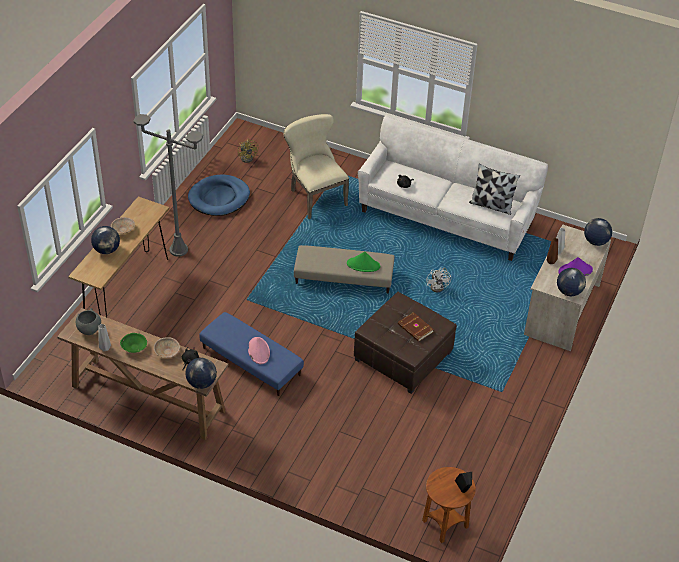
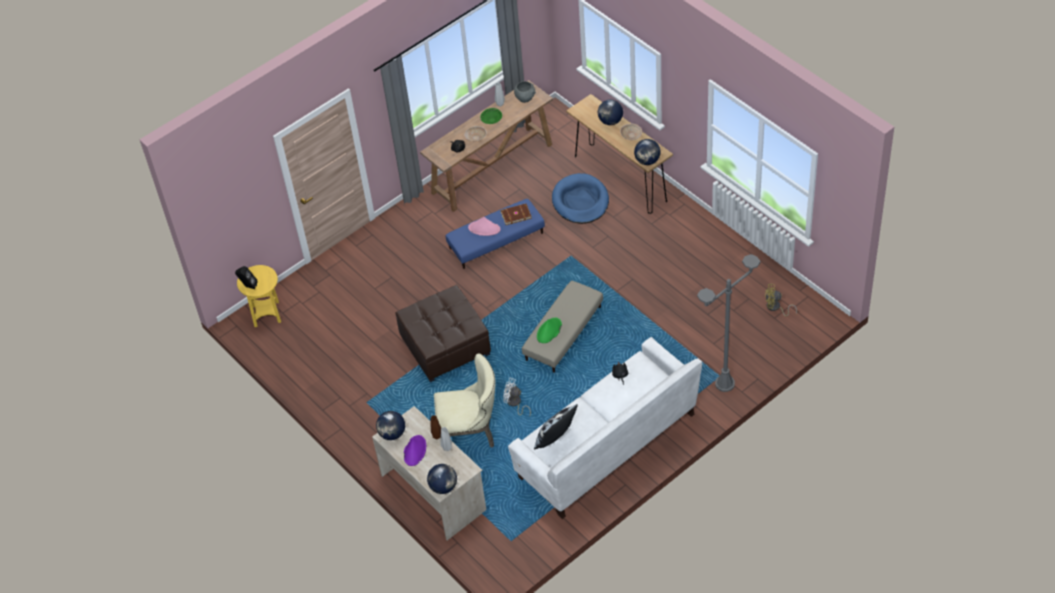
camera: 120 degrees right, 5 degrees up
(178, 250) = (659, 223): grey floor lamp -> grey floor lamp (725, 383)
(201, 382) = (432, 151): globe -> globe (647, 161)
(219, 198) = (720, 269): blue dog bed -> blue dog bed (580, 201)
(315, 196) = (690, 346): beige chair -> beige chair (470, 434)
(415, 328) = (436, 326): brown book -> brown book (515, 215)
(445, 524) = (267, 314): brown side table -> yellow side table

